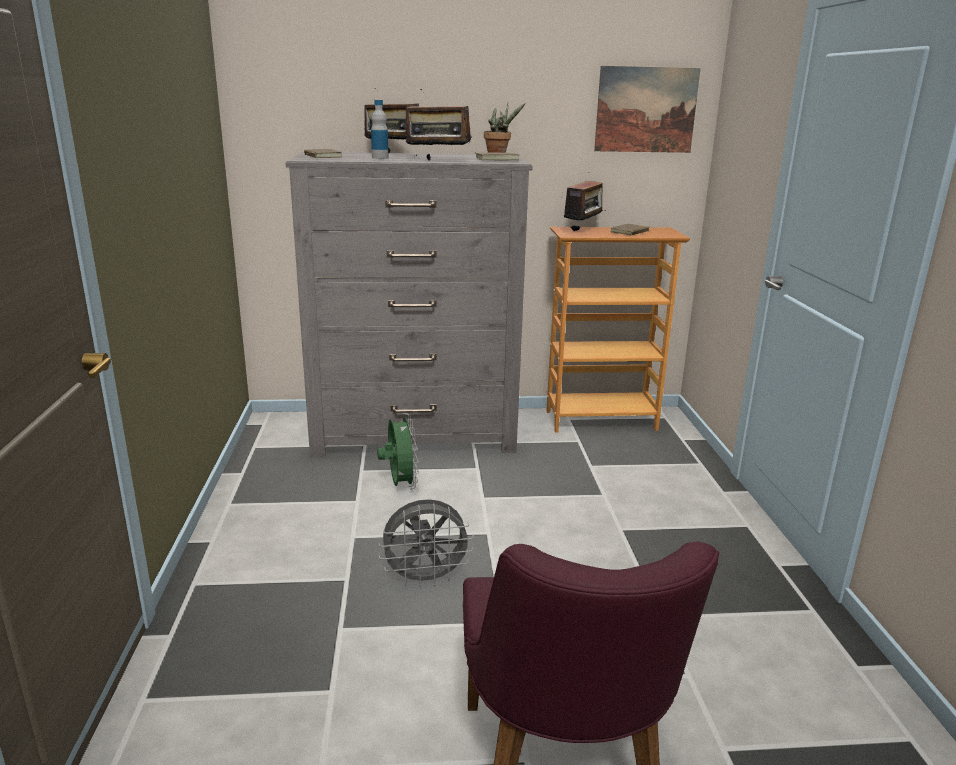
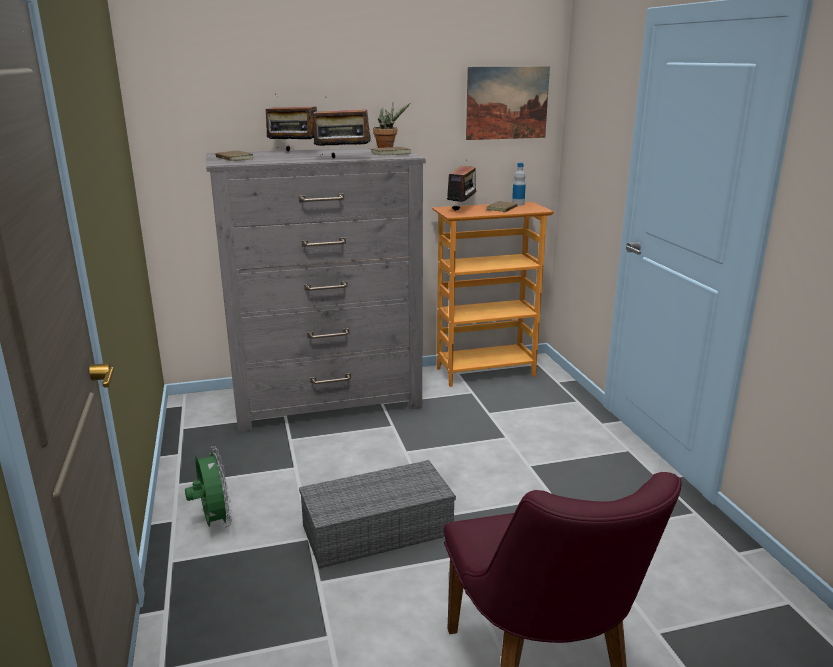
camera: 10 degrees left, 0 degrees up
(380, 158) = (287, 157): bottle -> bottle (518, 204)
(400, 484) = (329, 448): green fan -> green fan (214, 522)
(426, 579) = (379, 529): grey fan -> grey storage box

